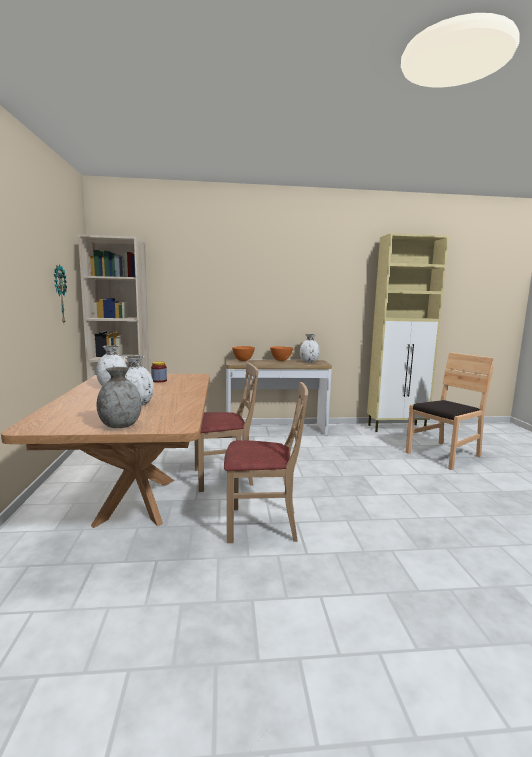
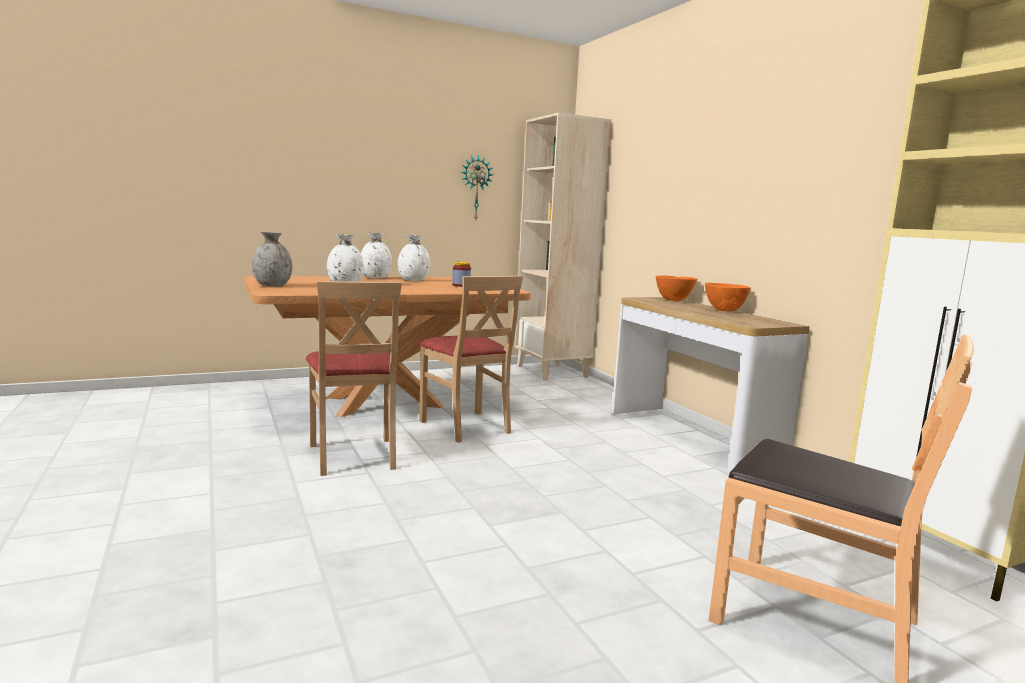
camera: 70 degrees right, 0 degrees up
(309, 362) = (753, 319): white vase -> white vase (375, 278)

